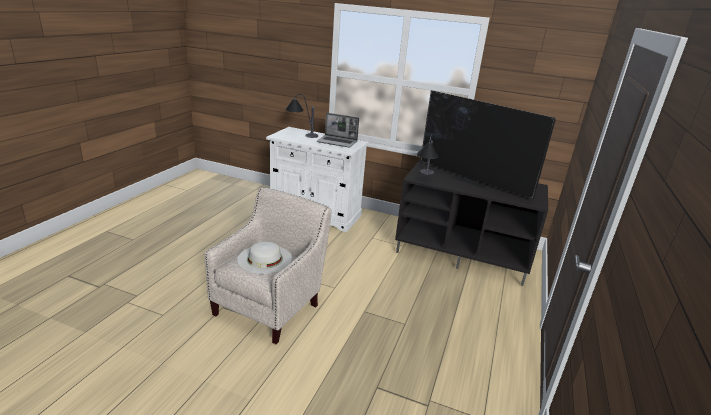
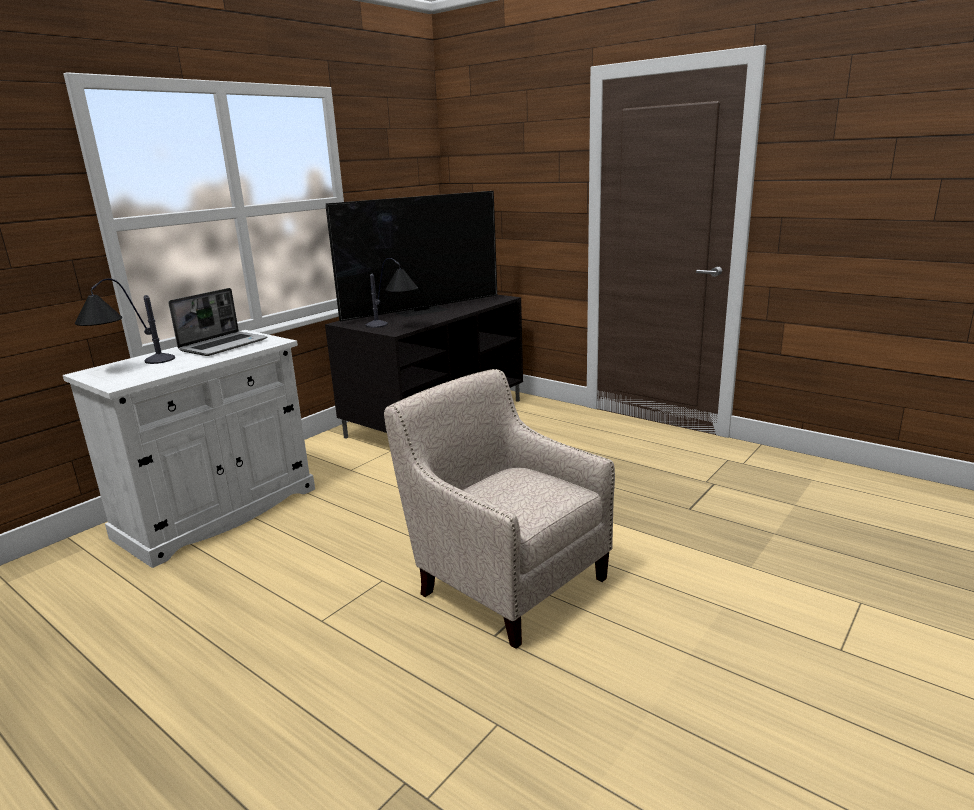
camera: 70 degrees left, 5 degrees down
(264, 259) = (513, 489): white hat -> none

